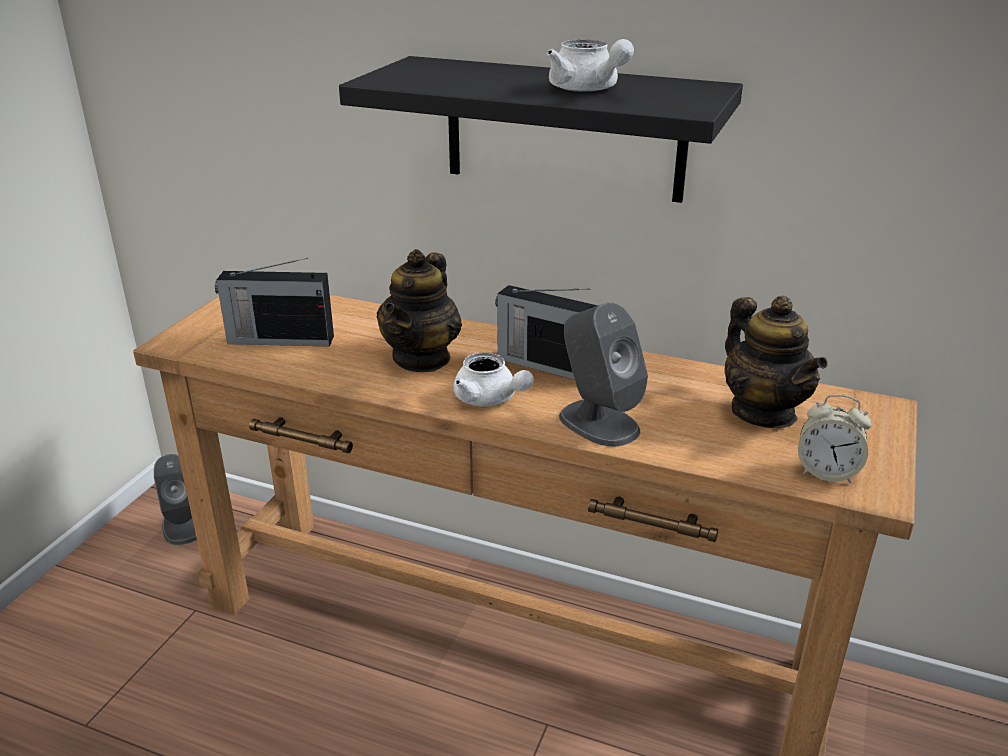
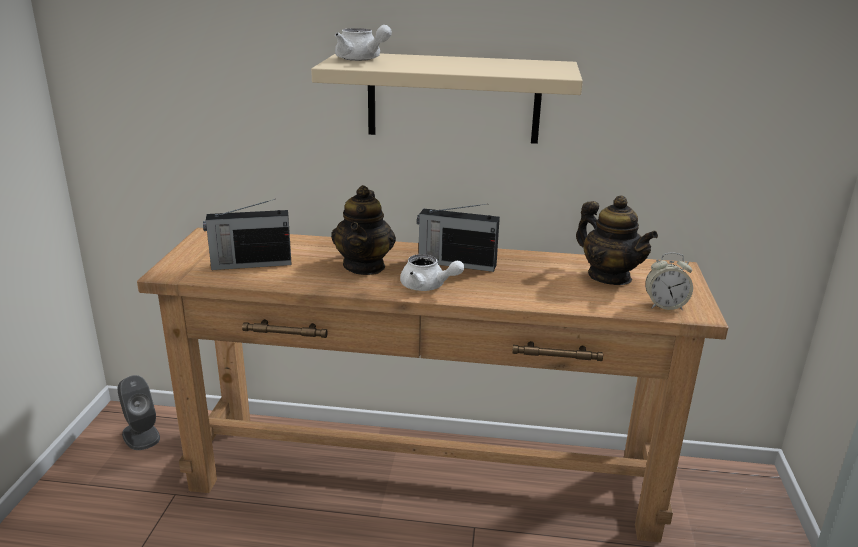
camera: 15 degrees left, 5 degrees down
(564, 129) = (453, 98): black shelf -> beige shelf
(587, 90) = (485, 66): white teapot -> white teapot (361, 59)
(598, 422) = (508, 293): grey speaker -> none

